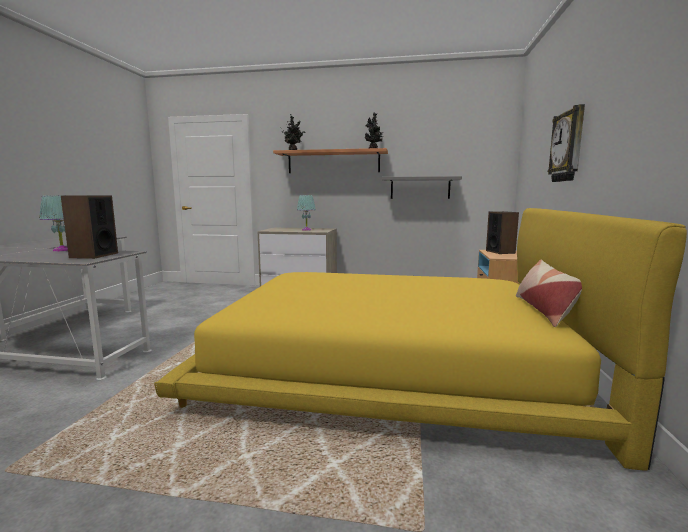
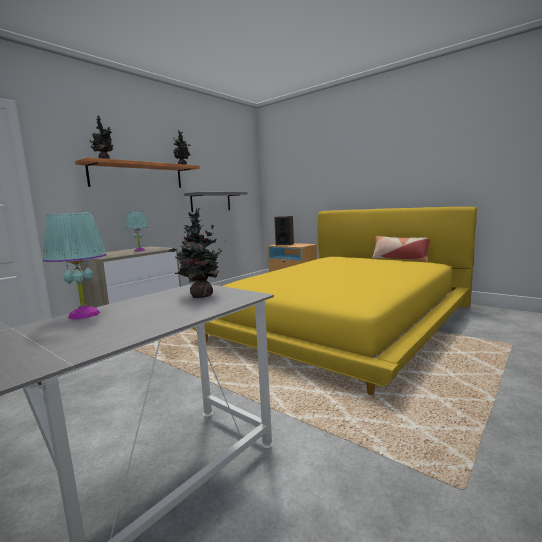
camera: 60 degrees left, 0 degrees up
(94, 255) = (199, 296): speaker -> potted plant
(568, 146) = (344, 174): wall clock -> none

